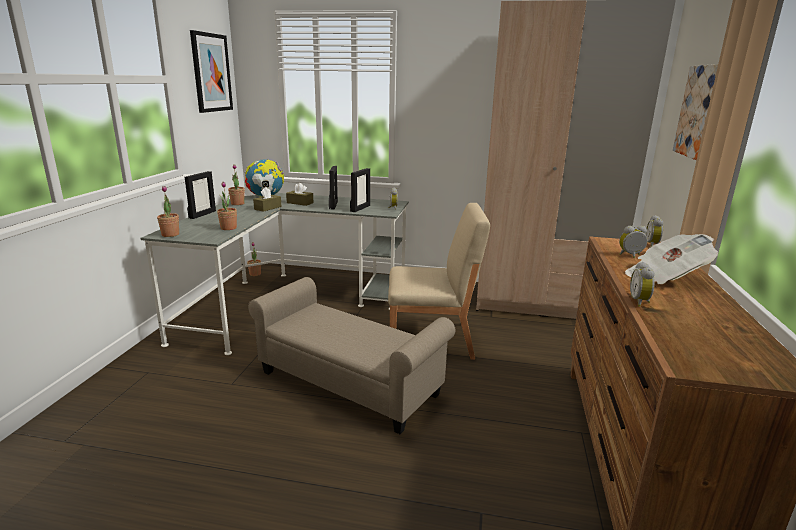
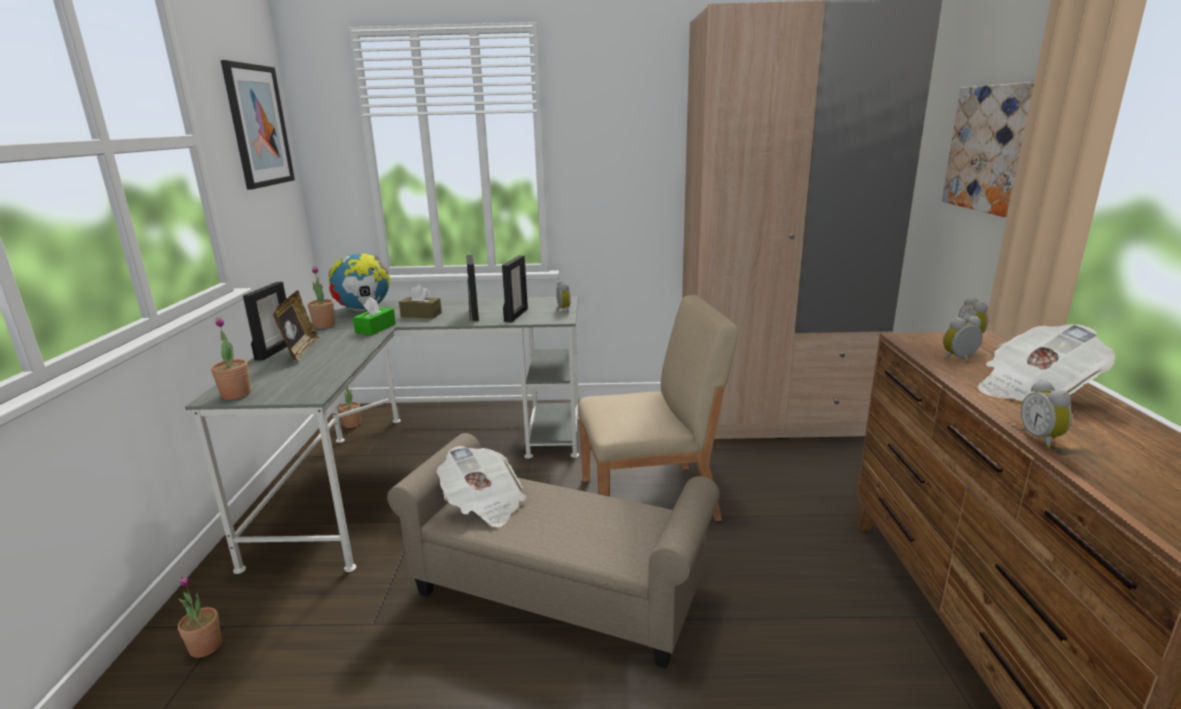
camera: 10 degrees left, 0 degrees up
(217, 216) = (300, 351): none -> picture frame
(228, 228) = (329, 371): potted plant -> potted plant (206, 647)
(268, 208) = (375, 328): brown tissue box -> green tissue box
(308, 320) = (484, 504): none -> newspaper

